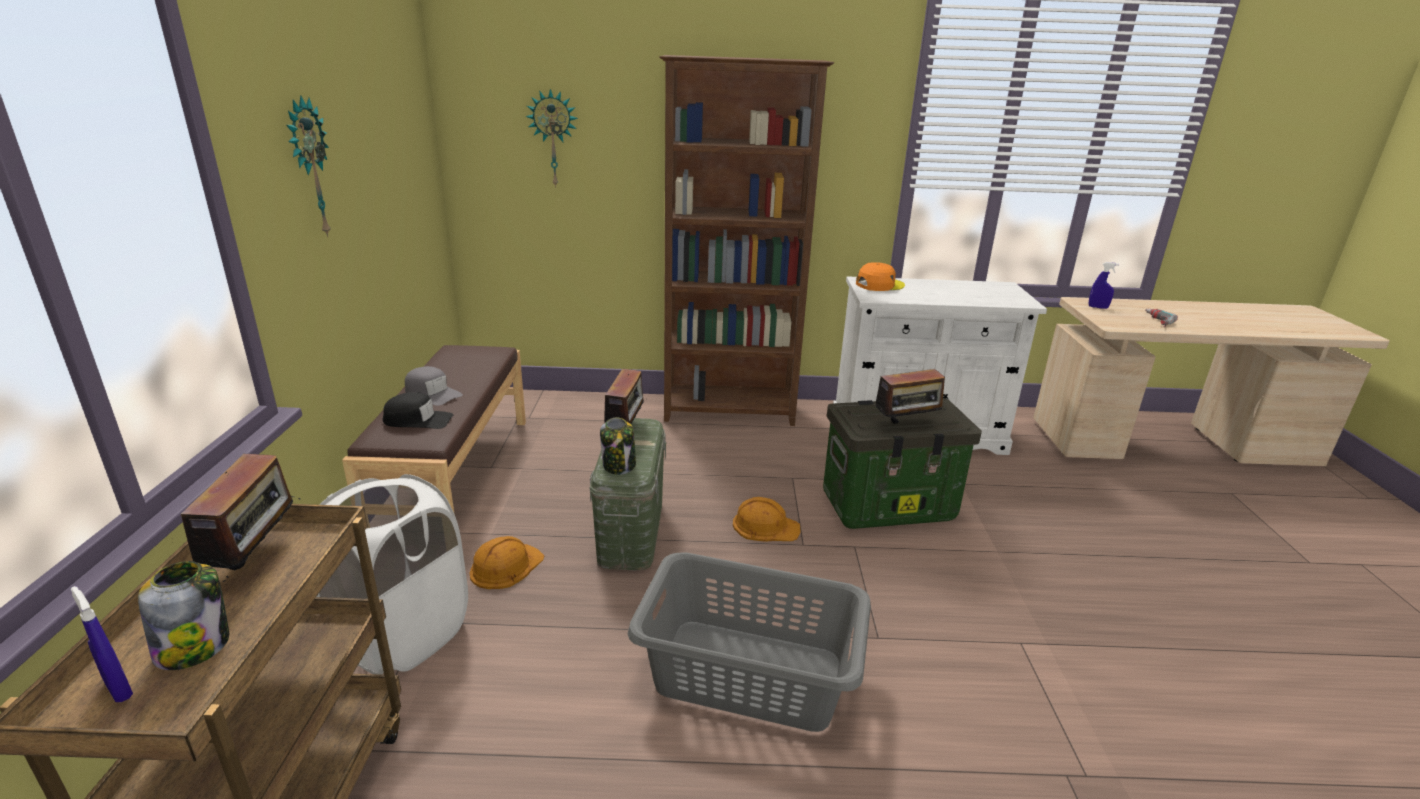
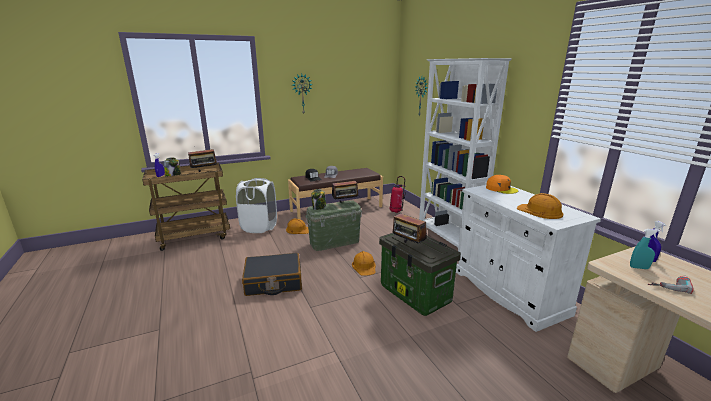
camera: 65 degrees right, 5 degrees down
(568, 417) = (396, 211): none -> fire extinguisher
(730, 412) = (448, 238): brown bookcase -> white bookcase
(748, 672) = (273, 282): grey laundry basket -> black suitcase
(982, 296) = (540, 211): none -> orange hard hat
(1119, 317) = (639, 267): none -> turquoise spray bottle

